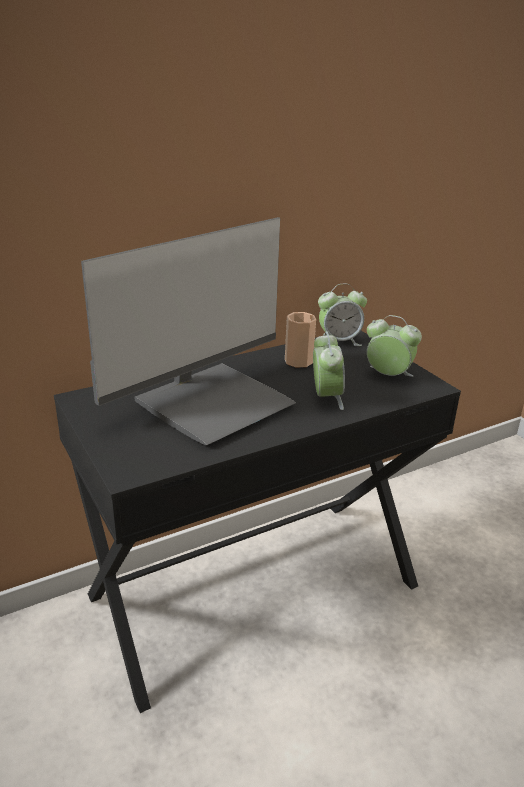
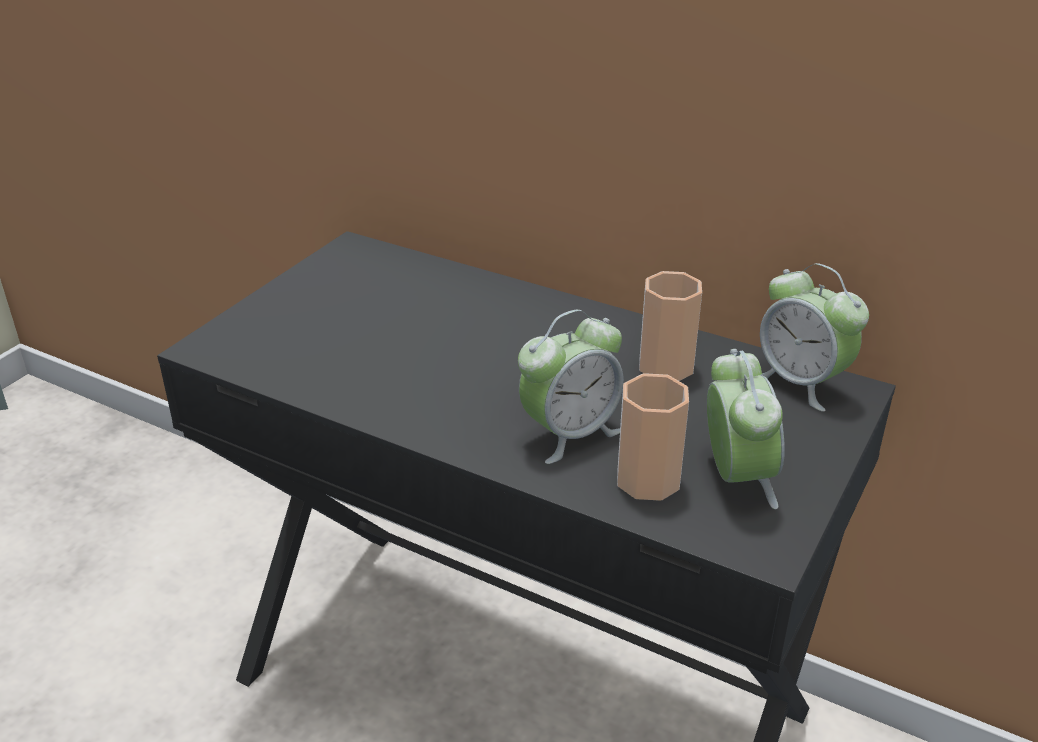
camera: 60 degrees right, 5 degrees up
(212, 402) = (440, 340): monitor -> none
(374, 392) = (648, 480): none -> cup

